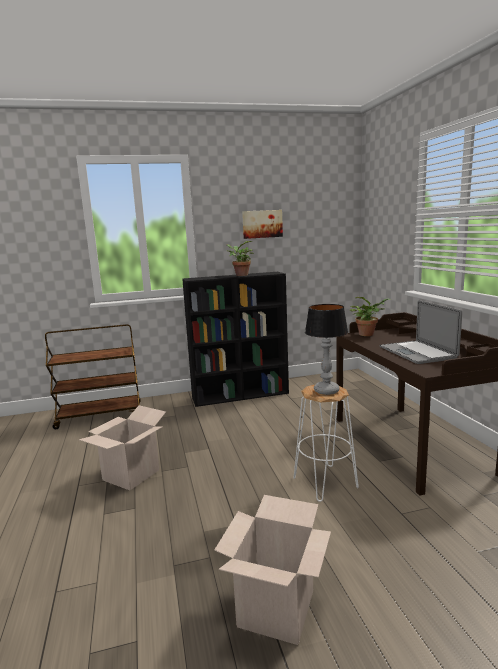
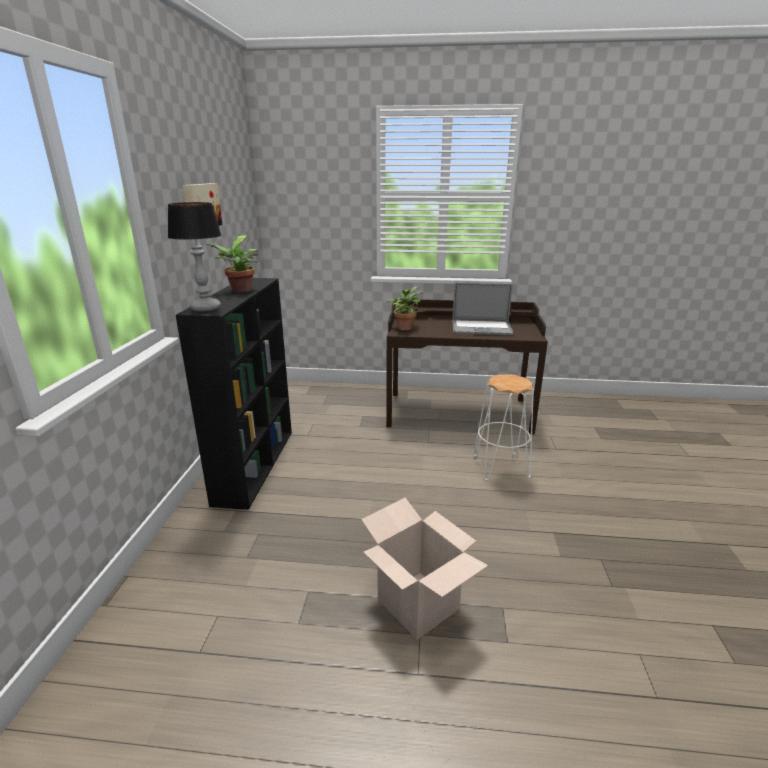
camera: 70 degrees left, 10 degrees up
(100, 416) = (156, 633): brown cart -> none
(276, 608) = (662, 534): cardboard box -> none
(327, 391) = (513, 381): table lamp -> table lamp (206, 308)

